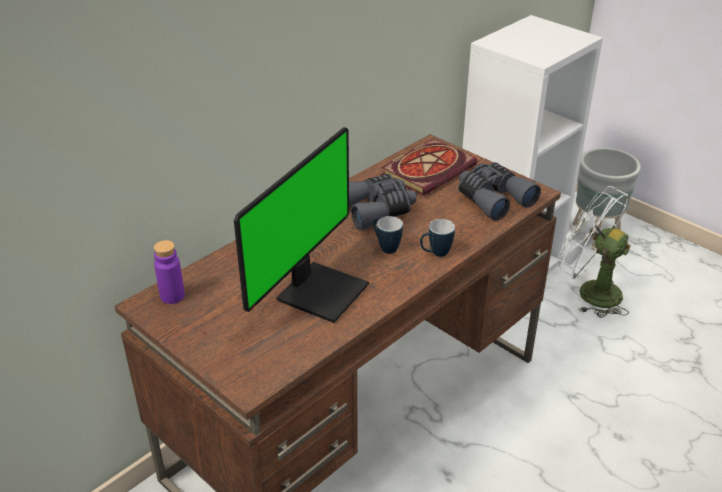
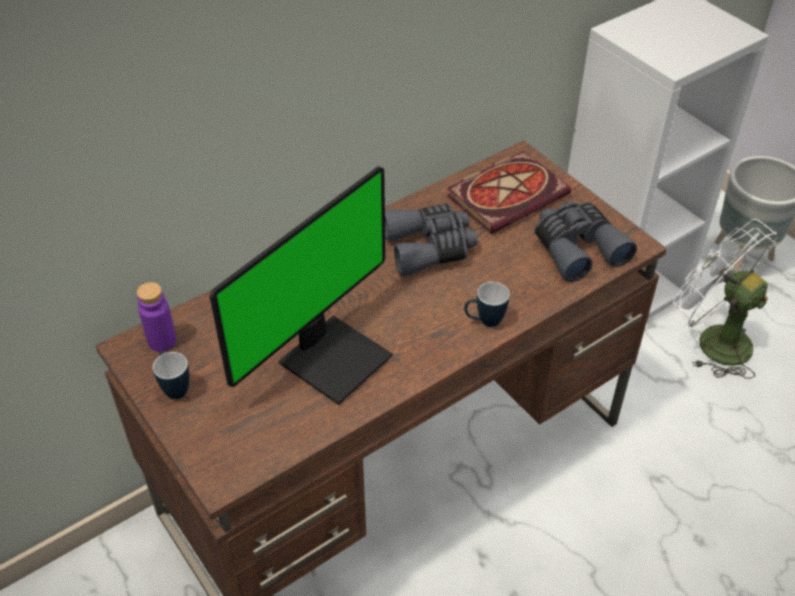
camera: 10 degrees right, 10 degrees up
(385, 247) = (426, 304): mug -> mug (174, 387)

